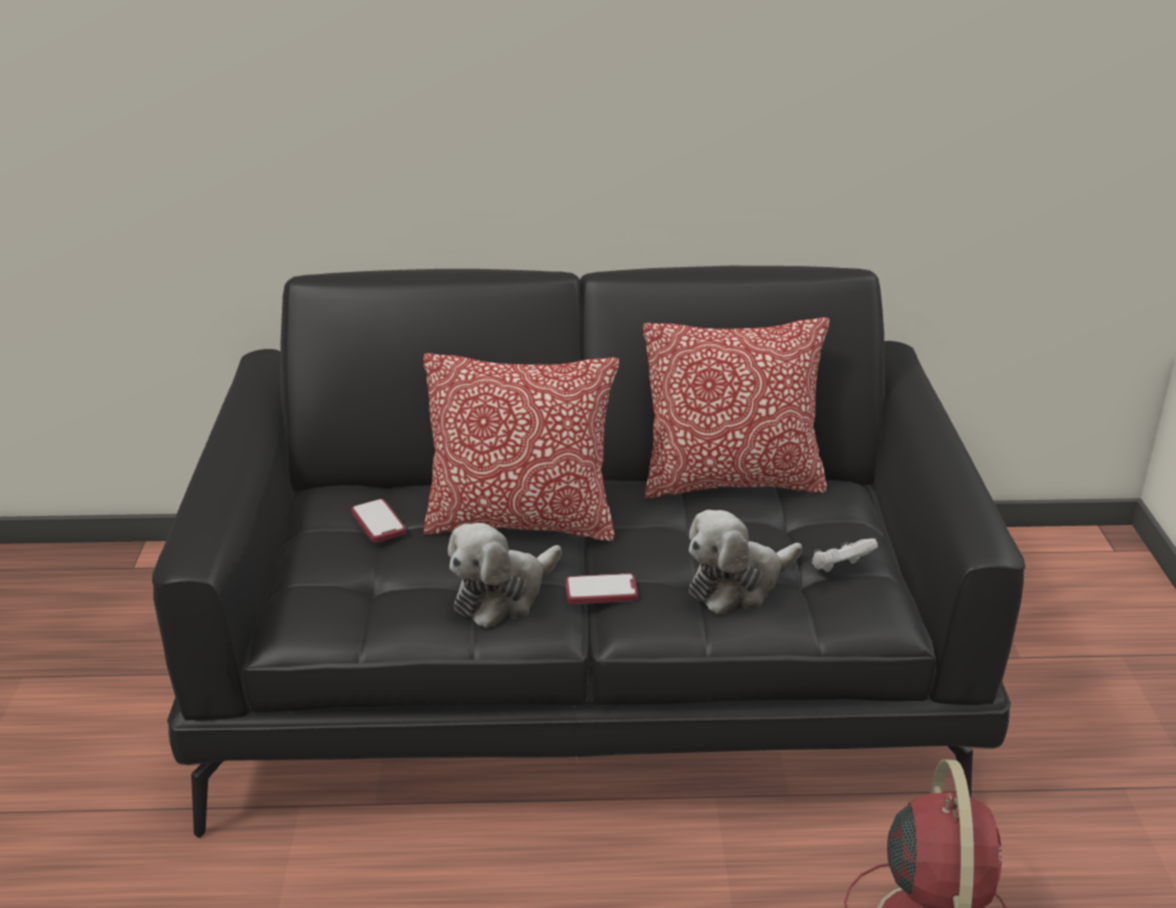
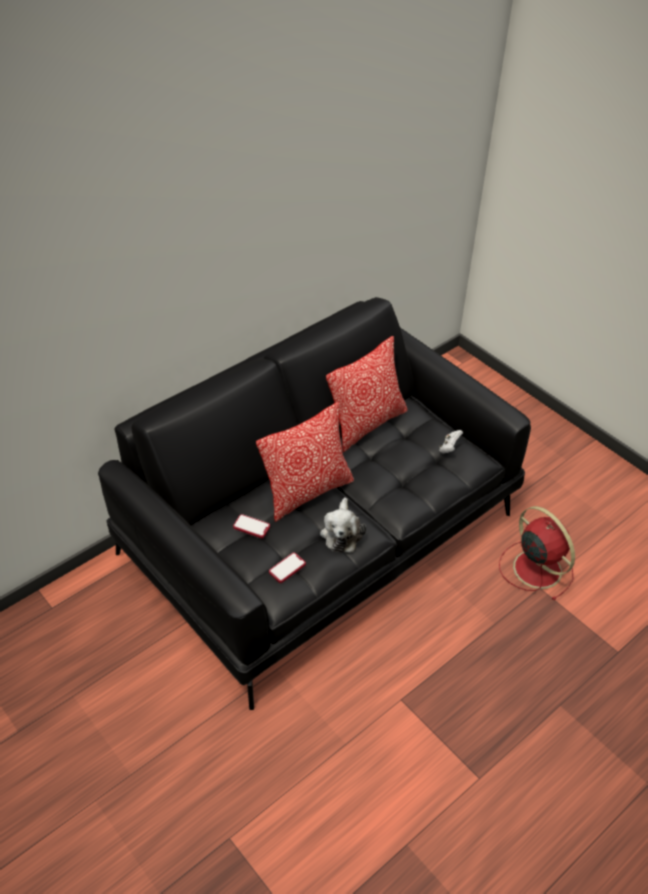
camera: 40 degrees left, 15 degrees up
(601, 591) = (376, 508): phone -> phone (287, 568)
(738, 585) = (420, 476): plush toy -> none

